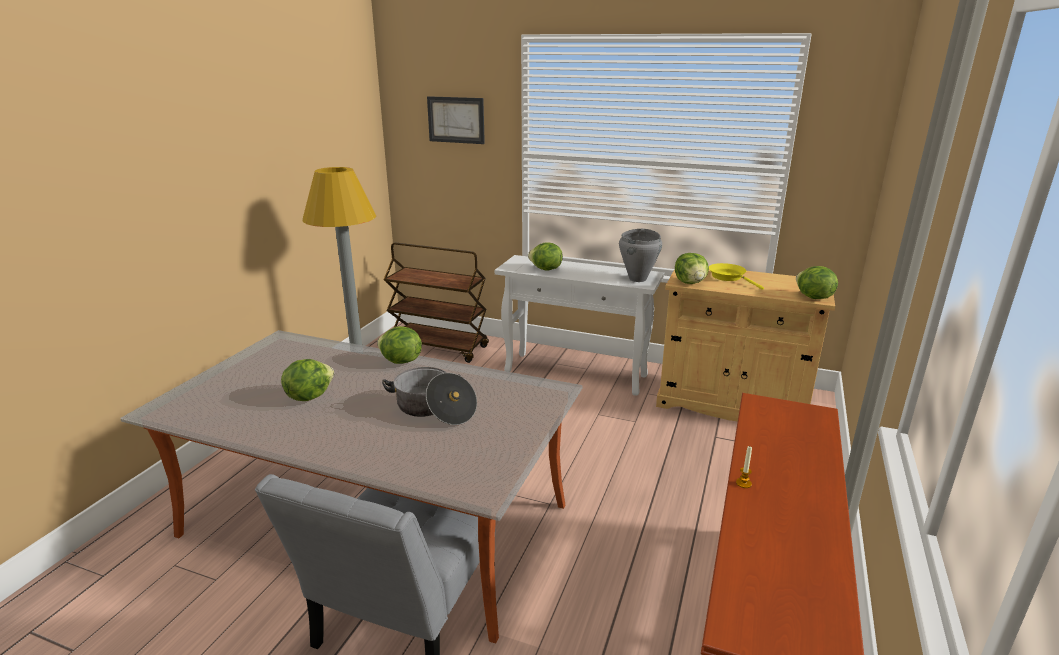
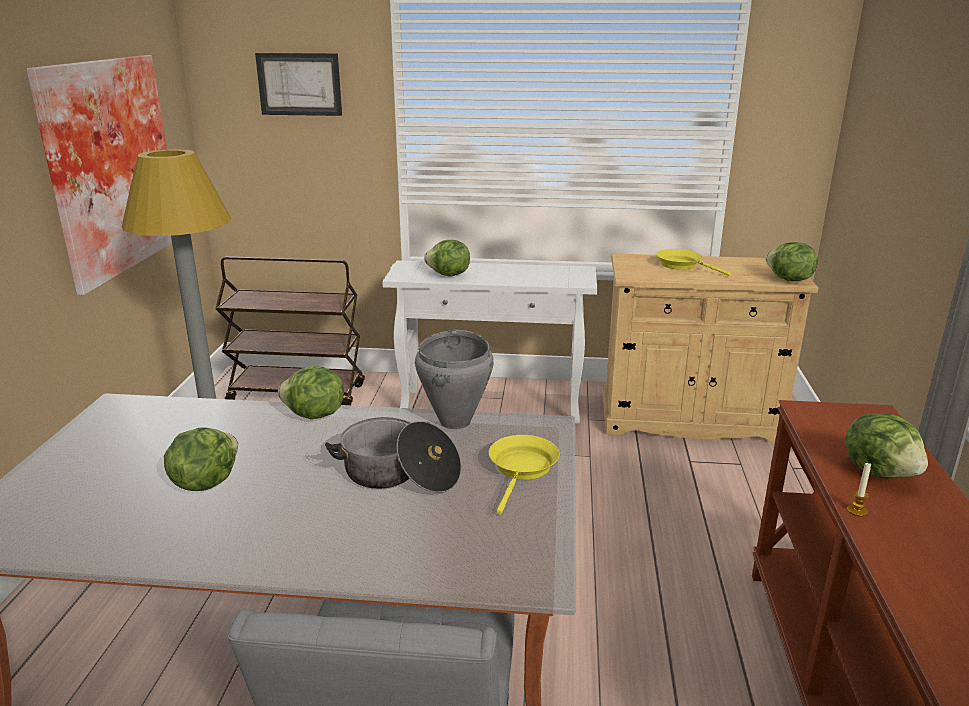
camera: 15 degrees left, 0 degrees up
(308, 175) = (106, 167): none -> picture
(520, 417) = (522, 469): none -> yellow frying pan
(638, 279) = (570, 277): grey cooking pot -> grey cooking pot (456, 421)
(690, 283) = (643, 275): lettuce -> lettuce (880, 472)

